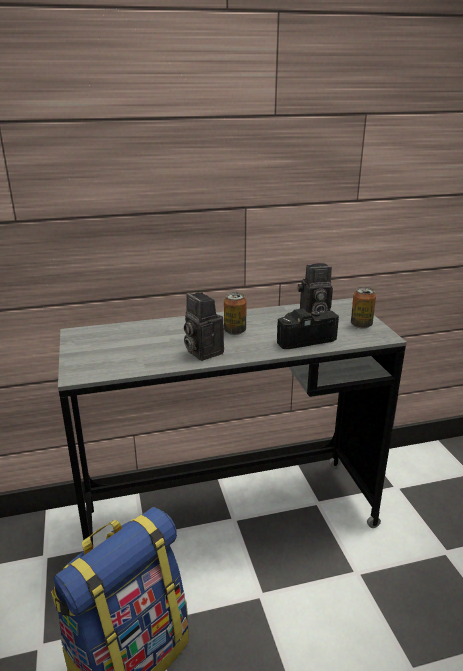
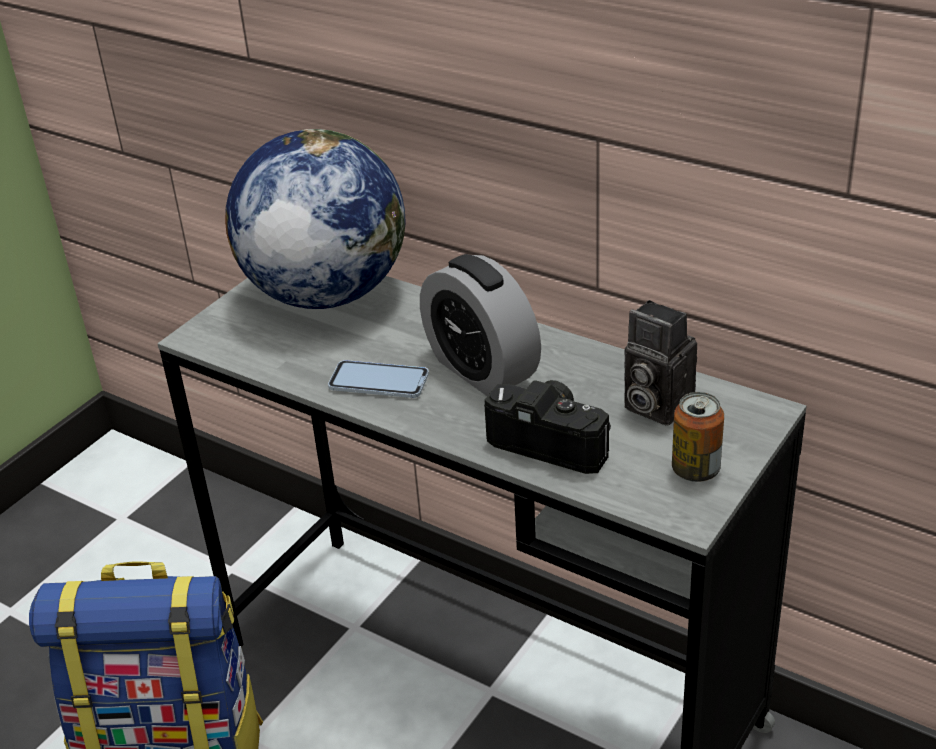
camera: 50 degrees right, 10 degrees up
(115, 336) = (325, 294): none -> globe
(202, 351) = (379, 381): camera -> phone
(235, 331) = (481, 369): can -> alarm clock

